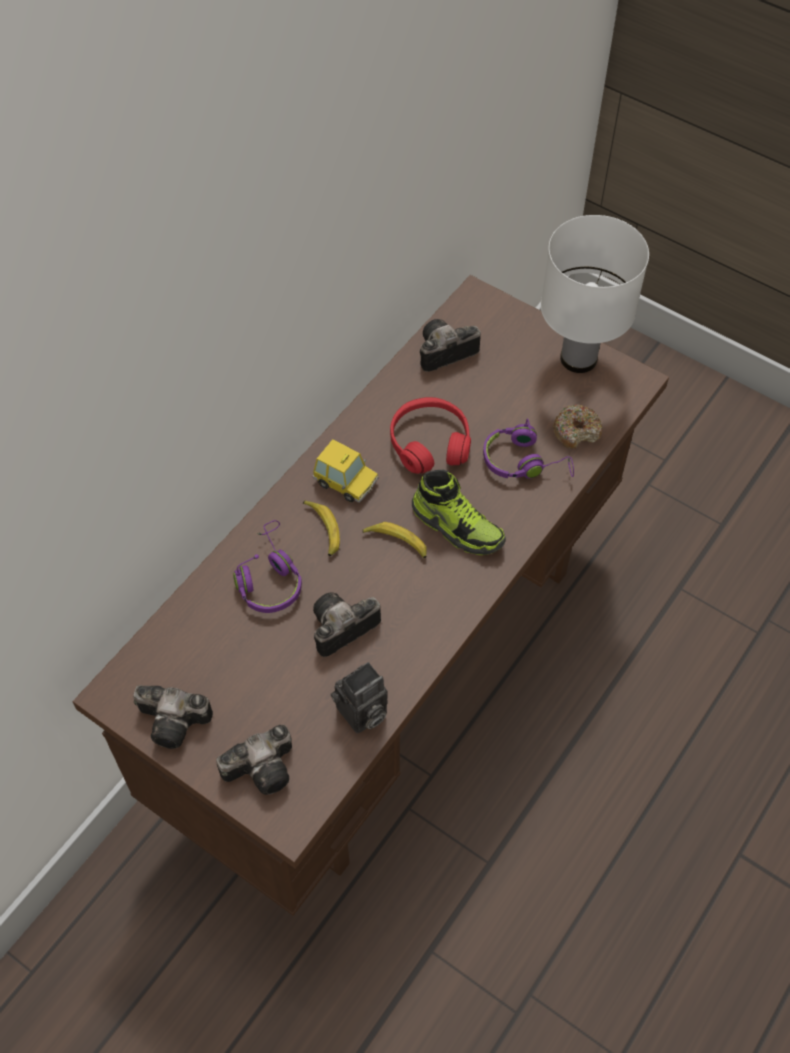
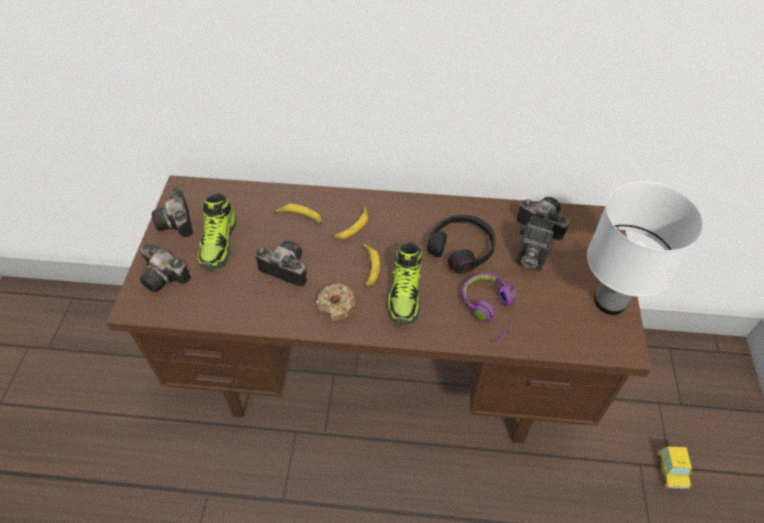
camera: 60 degrees right, 5 degrees down
(250, 685) = (219, 244): none -> shoe
(268, 577) = (300, 217): purple headphones -> banana
(346, 482) = (397, 221): toy car -> toy car (671, 471)
(361, 714) = (227, 308): camera -> camera (528, 259)
(429, 442) = (461, 248): red headphones -> black headphones
(576, 431) = (543, 329): donut -> donut (336, 306)

